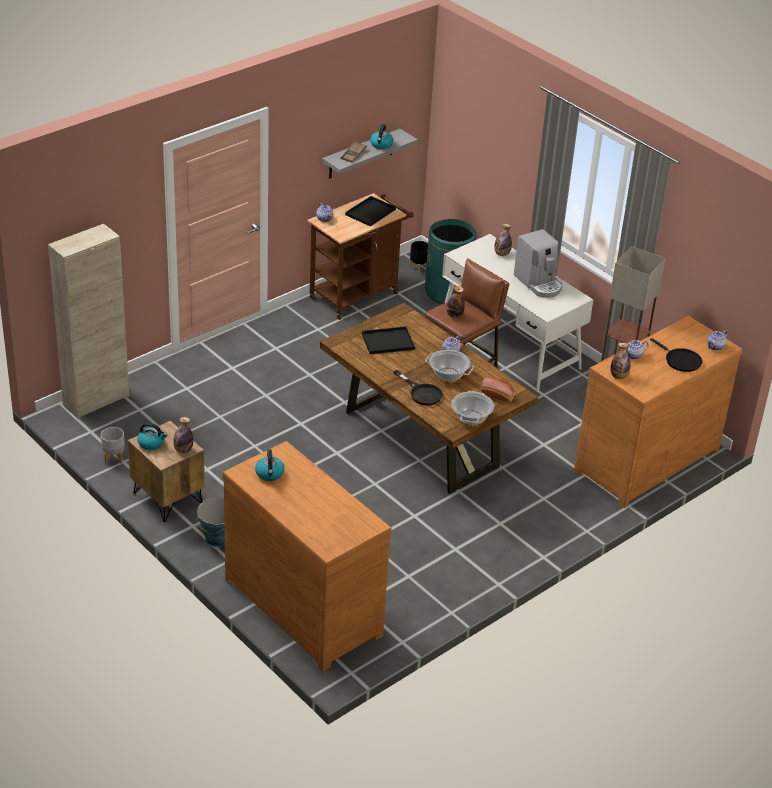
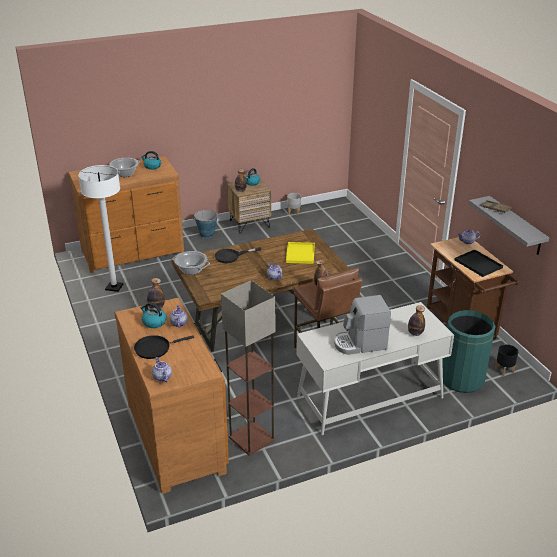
camera: 110 degrees right, 5 degrees down
(96, 400) = (351, 212): beige cabinet -> none
(381, 145) = (513, 223): kettle -> kettle (154, 322)
(387, 342) = (300, 253): black tray -> yellow tray
(408, 596) = (114, 287): none -> white floor lamp
(448, 374) = (247, 271): cooking pot -> cooking pot (125, 174)
(498, 395) = (210, 287): bread -> none

